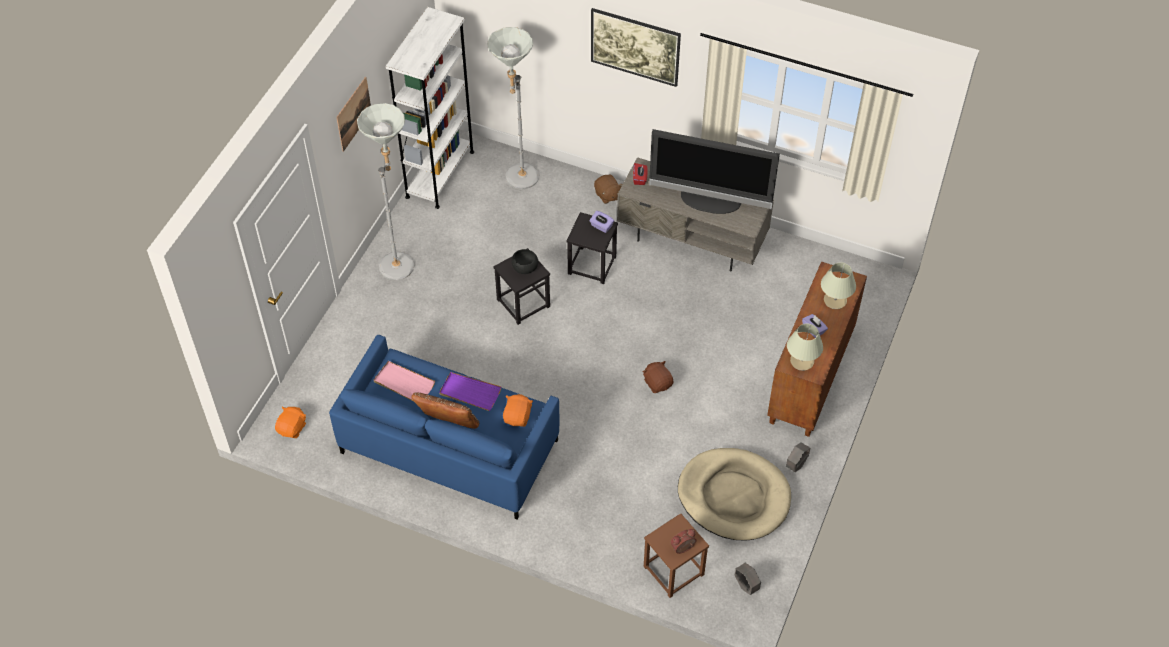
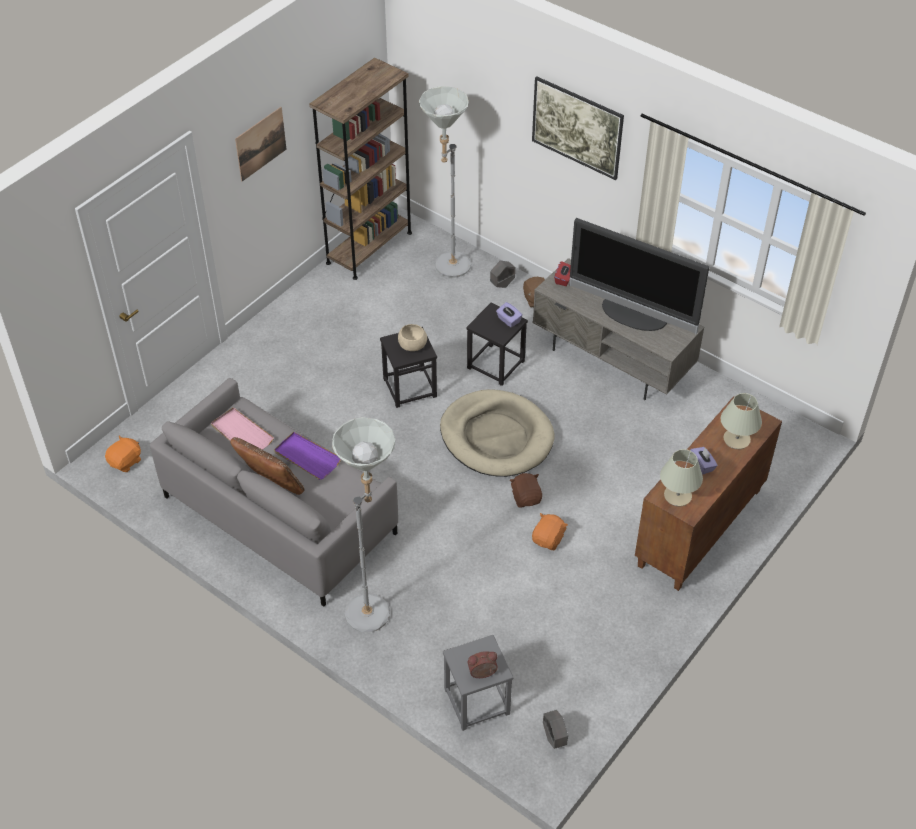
camera: 15 degrees right, 5 degrees down
(400, 261) = (298, 322): grey floor lamp -> grey floor lamp (373, 607)
(440, 174) = (369, 248): white bookcase -> brown bookcase
(449, 446) = (280, 514): blue sofa -> grey sofa
(518, 417) = (349, 493): orange plush toy -> orange plush toy (548, 539)
(524, 267) = (412, 345): black bowl -> beige bowl
(674, 571) = (477, 702): brown stool -> grey stool
(733, 496) = (571, 636): beige dog bed -> beige dog bed (496, 437)
(796, 465) = (654, 618): grey planter -> grey planter (502, 284)

